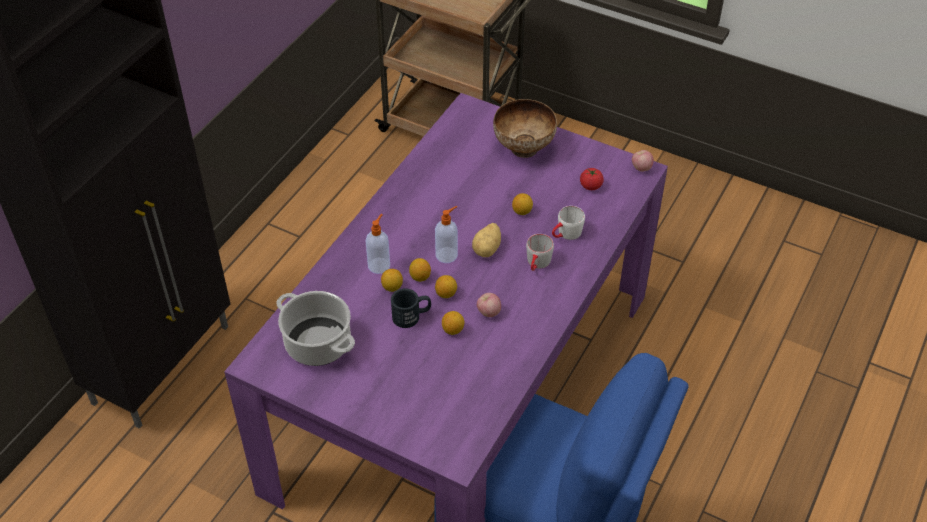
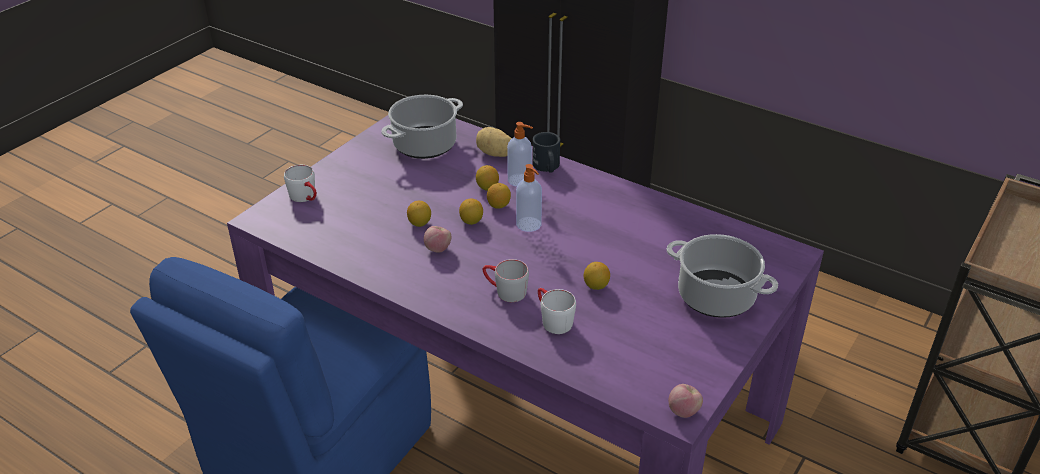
camera: 95 degrees right, 10 degrees down
(412, 316) = (445, 198): black mug -> black mug (547, 167)
(418, 427) = (306, 197): none -> white mug
(487, 249) = (534, 254): potato -> potato (495, 154)
(523, 148) = (717, 296): bowl -> cooking pot
(590, 186) = (644, 353): tomato -> none

